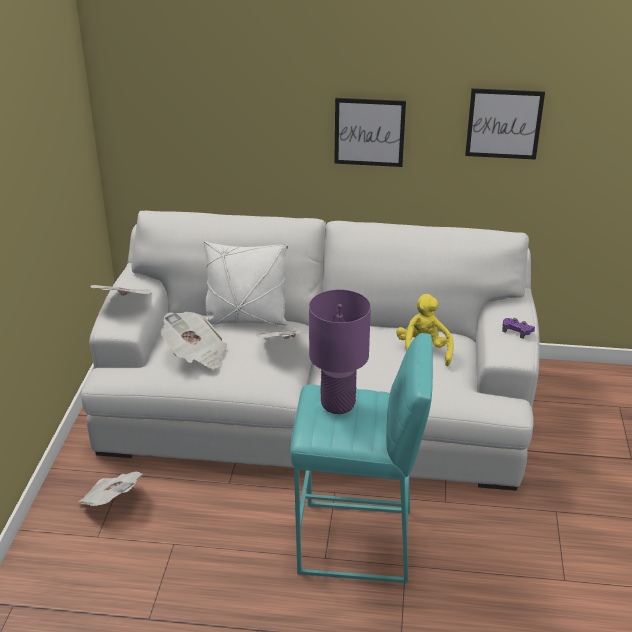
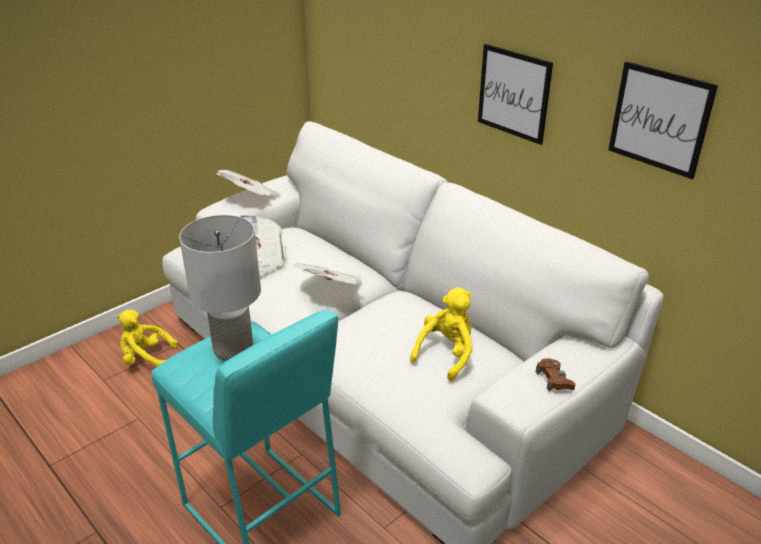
camera: 40 degrees right, 0 degrees up
(112, 500) = (146, 359): newspaper -> yellow plush toy
(246, 320) = (334, 252): white pillow -> none
(337, 407) = (233, 352): purple table lamp -> grey table lamp
(517, 330) = (554, 379): purple game controller -> brown game controller

